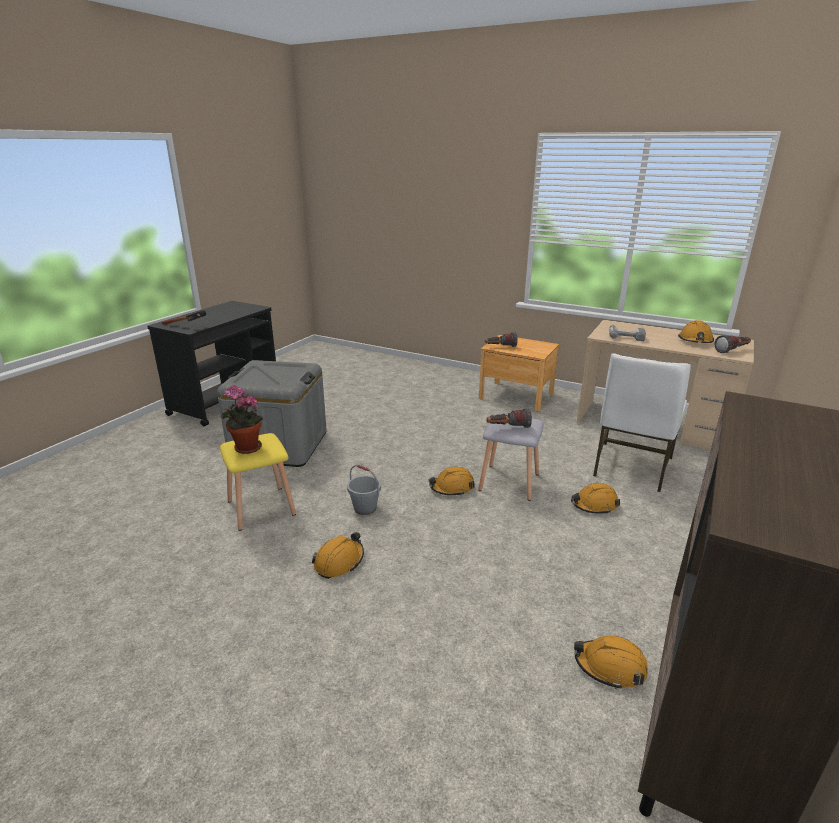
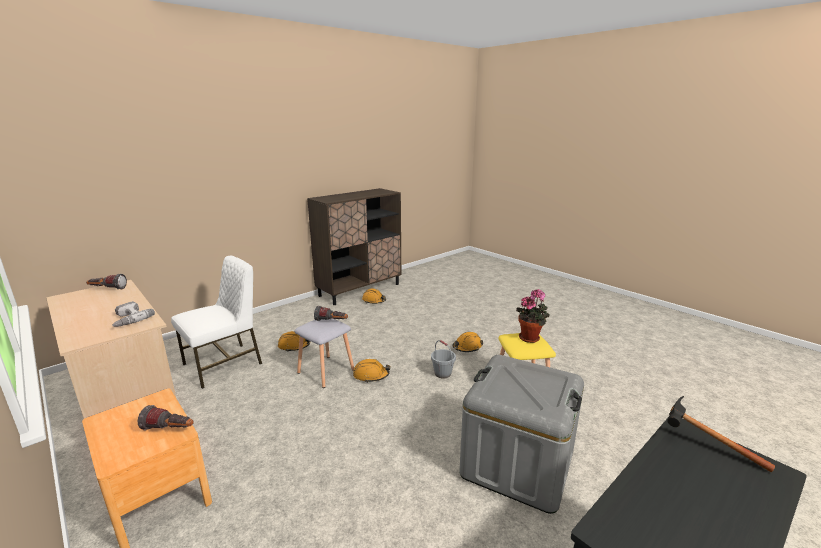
camera: 160 degrees left, 5 degrees down
(695, 341) = (94, 303): orange hard hat -> none

